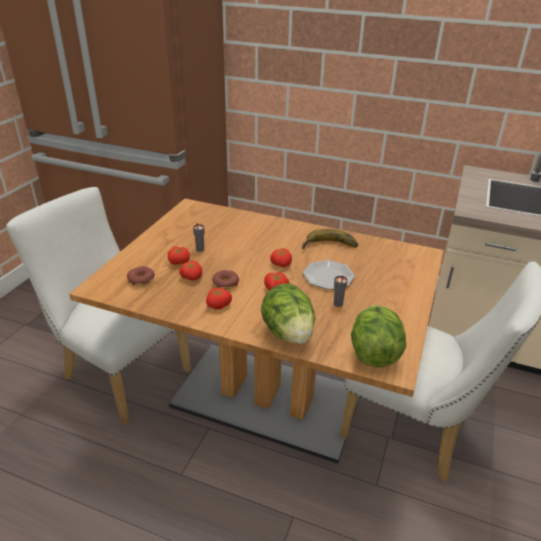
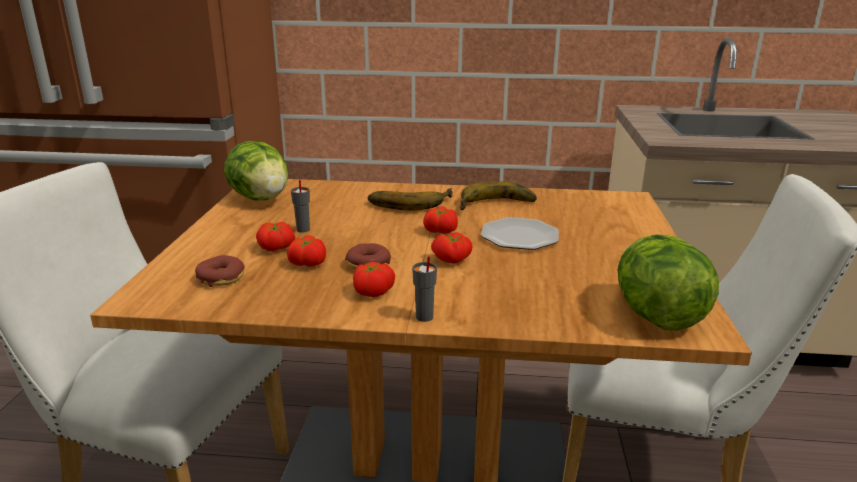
camera: 15 degrees left, 10 degrees down
(274, 235) = (409, 202): none -> banana
(288, 333) = (509, 311): lettuce -> lettuce (261, 198)
(338, 304) = (557, 265): grey cup -> grey cup (424, 317)

